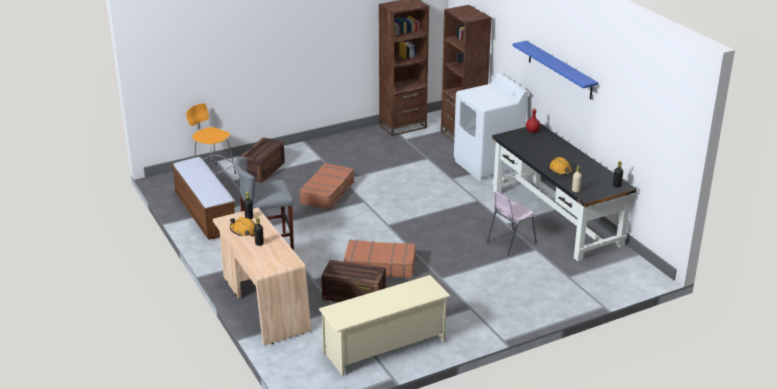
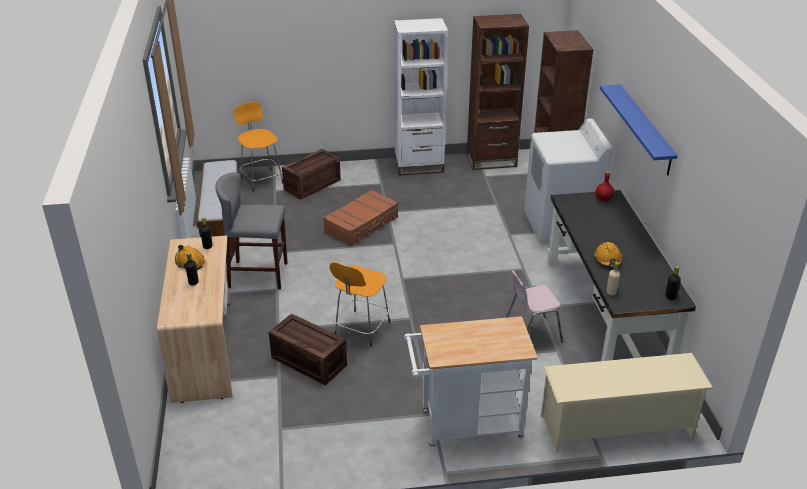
camera: 20 degrees right, 5 degrees up
(345, 140) = (419, 166): none -> white bookcase
(380, 266) = (361, 329): brown suitcase -> orange stool
(385, 347) = (299, 442): beige shoe rack -> beige shoe rack (616, 427)
(499, 310) = (464, 425): none -> white cart

